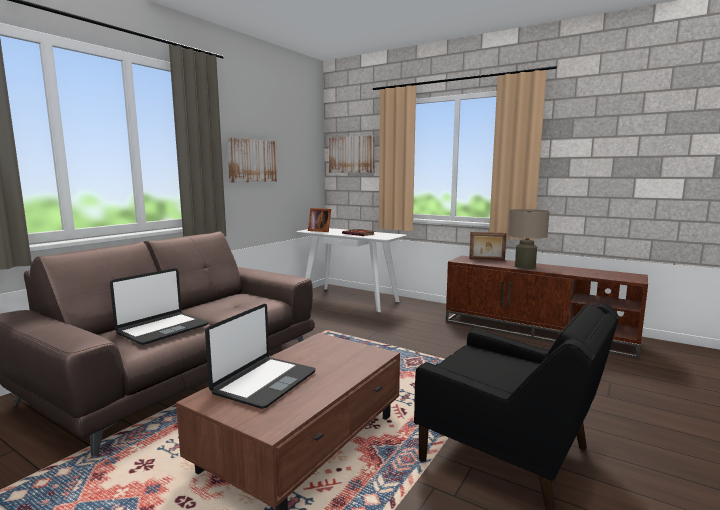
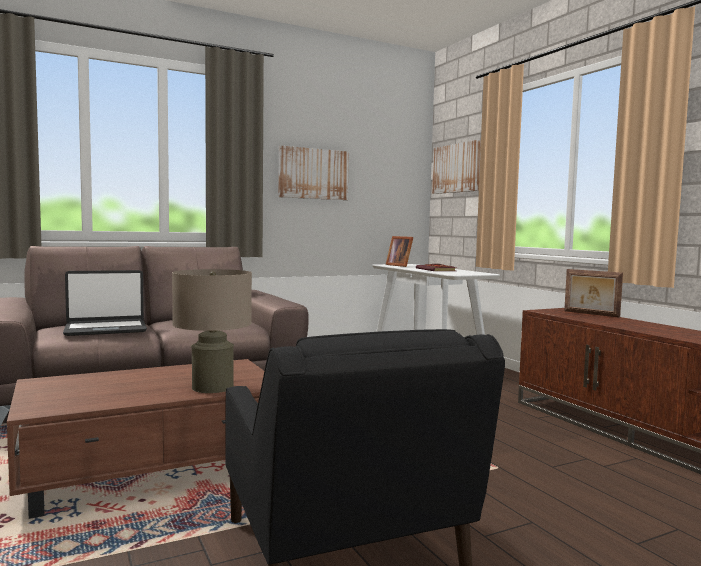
camera: 30 degrees right, 5 degrees down
(264, 382) = (107, 382): laptop -> none
(525, 266) = (632, 325): beige table lamp -> beige table lamp (212, 387)

